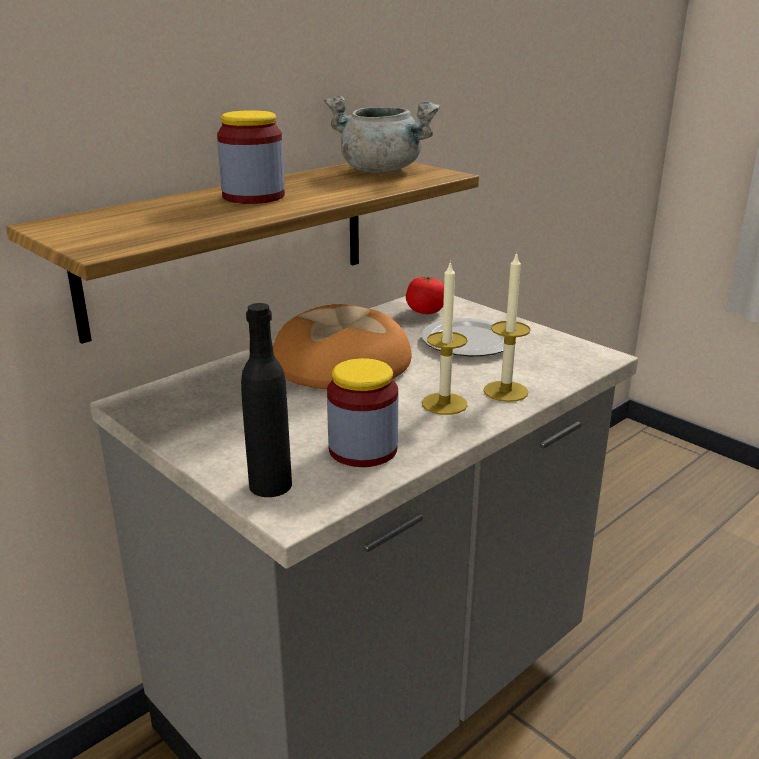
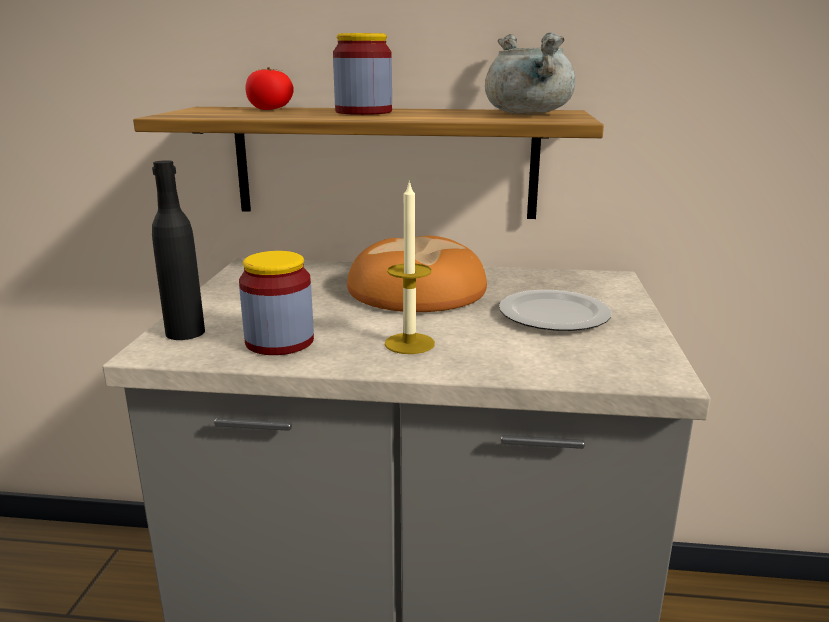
camera: 50 degrees right, 5 degrees down
(426, 311) = (578, 284): tomato -> tomato (270, 109)
(505, 391) = (482, 358): candle -> none

